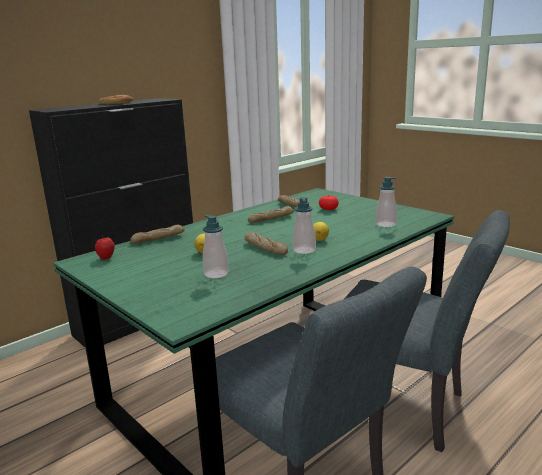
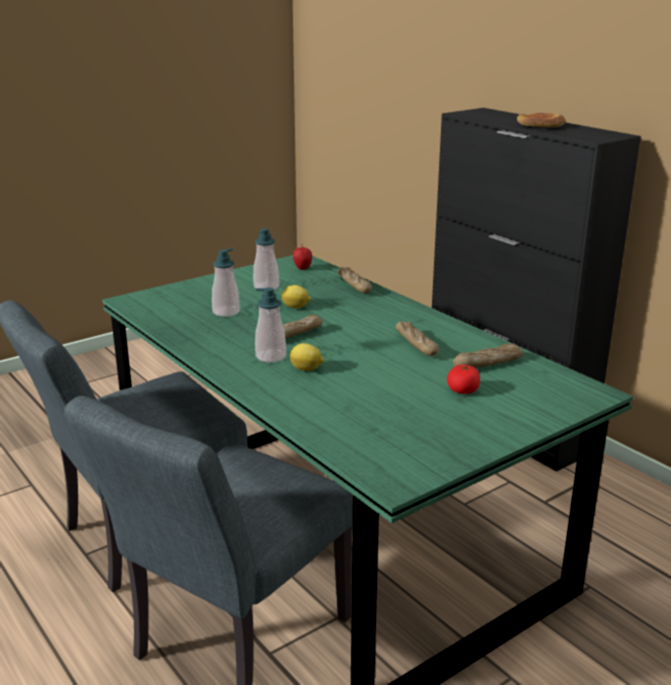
camera: 95 degrees right, 5 degrees up
(386, 224) = (358, 426): soap dispenser -> soap dispenser (266, 287)

